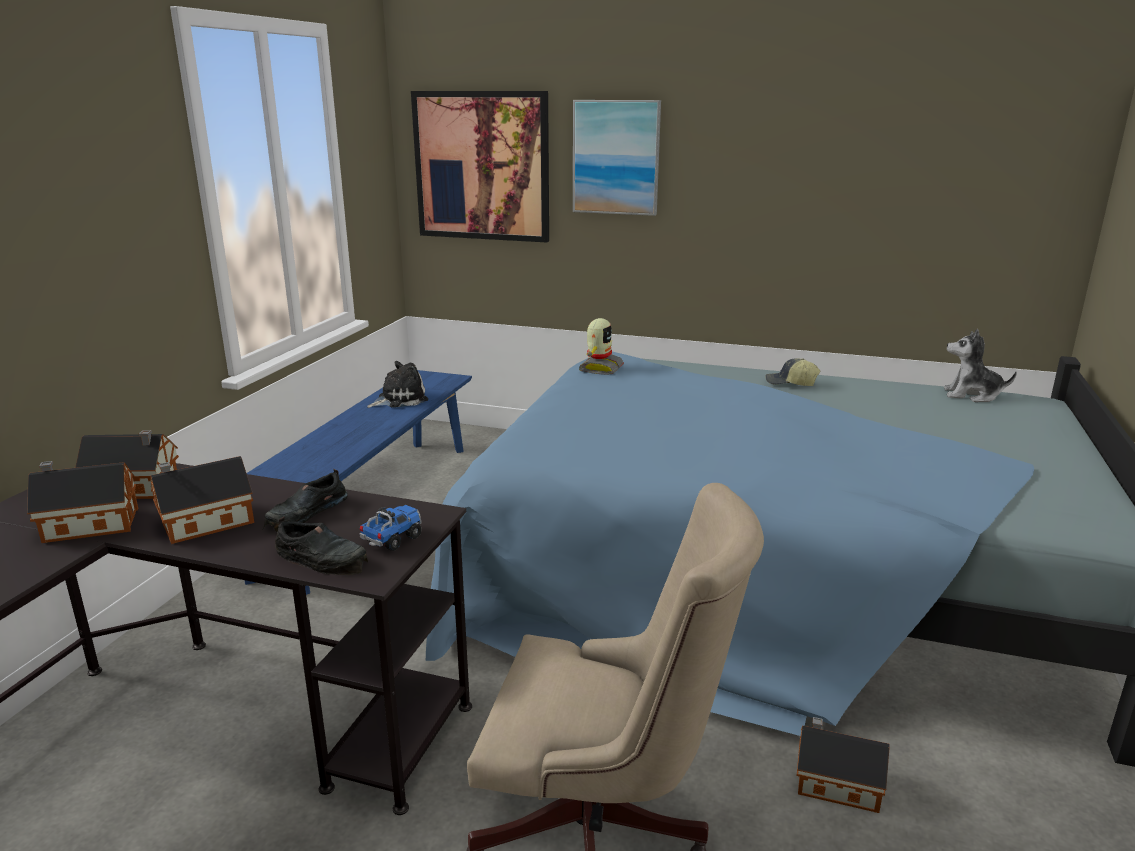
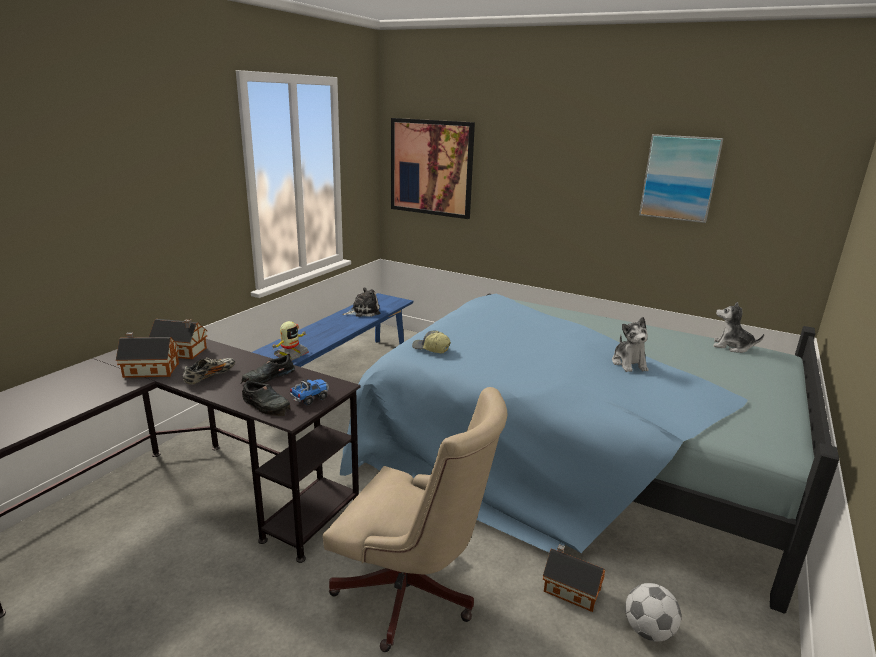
camera: 10 degrees right, 0 degrees up
(203, 523) = (210, 376): toy house -> shoe
(600, 368) = (484, 304): toy robot -> toy robot (291, 354)
(616, 157) = (515, 167): picture -> picture (679, 178)
(790, 383) = (607, 326): cap -> cap (430, 349)
(849, 432) = (629, 363): none -> plush toy
(967, 827) = (648, 631): none -> football

